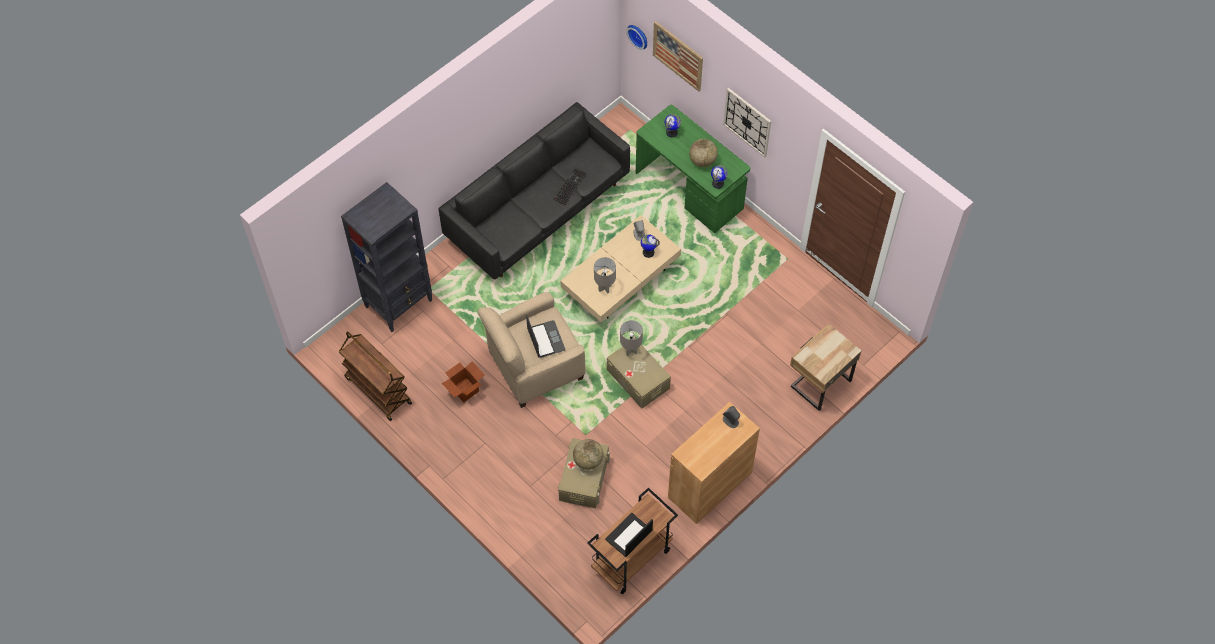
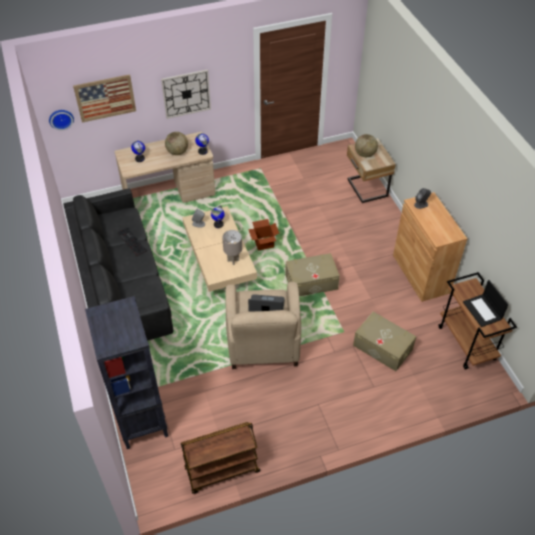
camera: 65 degrees left, 10 degrees down
(465, 390) = (259, 400): cardboard box -> cardboard box (264, 243)
(588, 460) = (381, 329): globe -> globe (365, 154)
(631, 350) = (295, 267): grey table lamp -> none
(690, 190) = (169, 195): green desk -> beige desk

